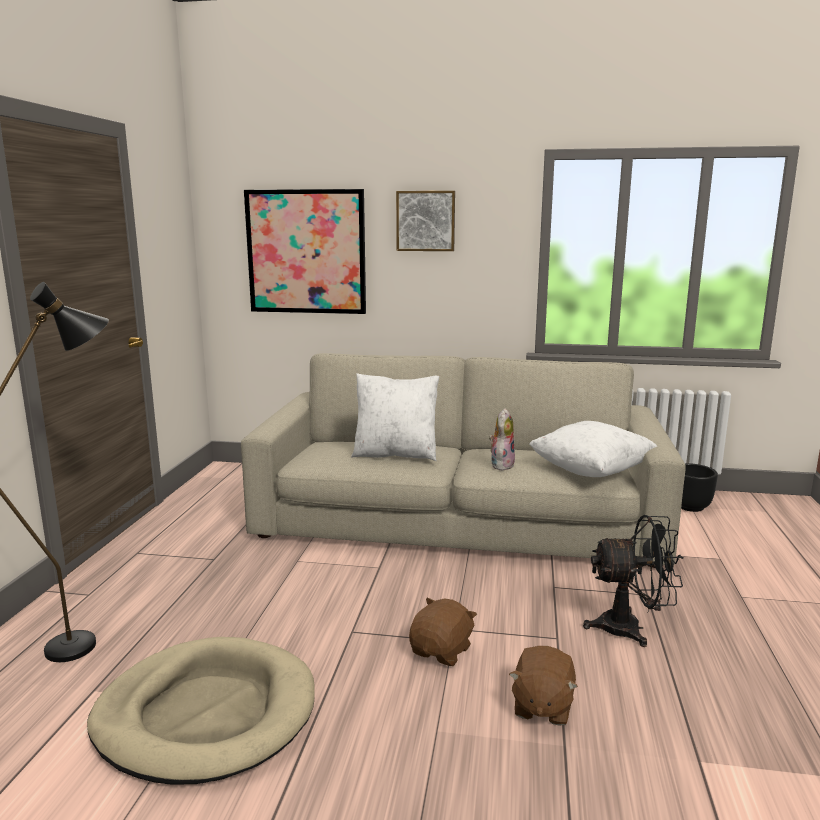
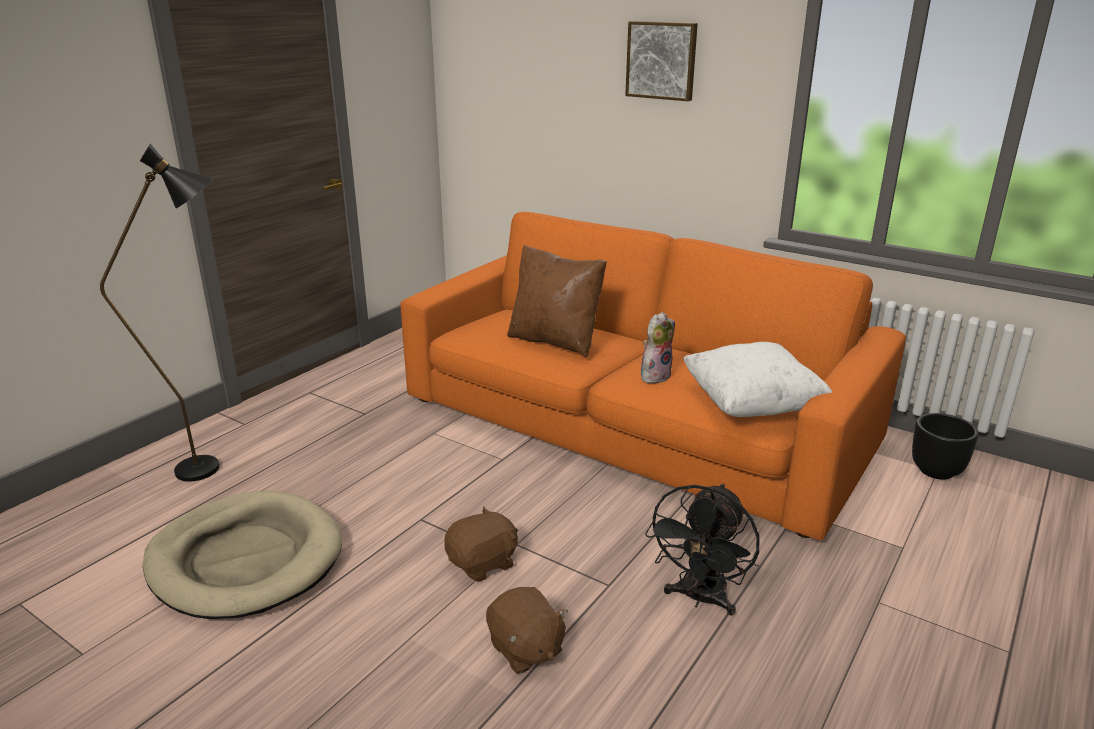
camera: 25 degrees right, 10 degrees up
(306, 252) = (535, 90): picture -> none
(396, 454) = (555, 341): white pillow -> brown pillow
(458, 518) = (633, 422): beige sofa -> orange sofa
(542, 706) = (525, 649): brown plush toy -> brown plush toy turned 75 degrees counterclockwise
(630, 628) = (700, 599): black fan -> black fan turned 90 degrees clockwise

